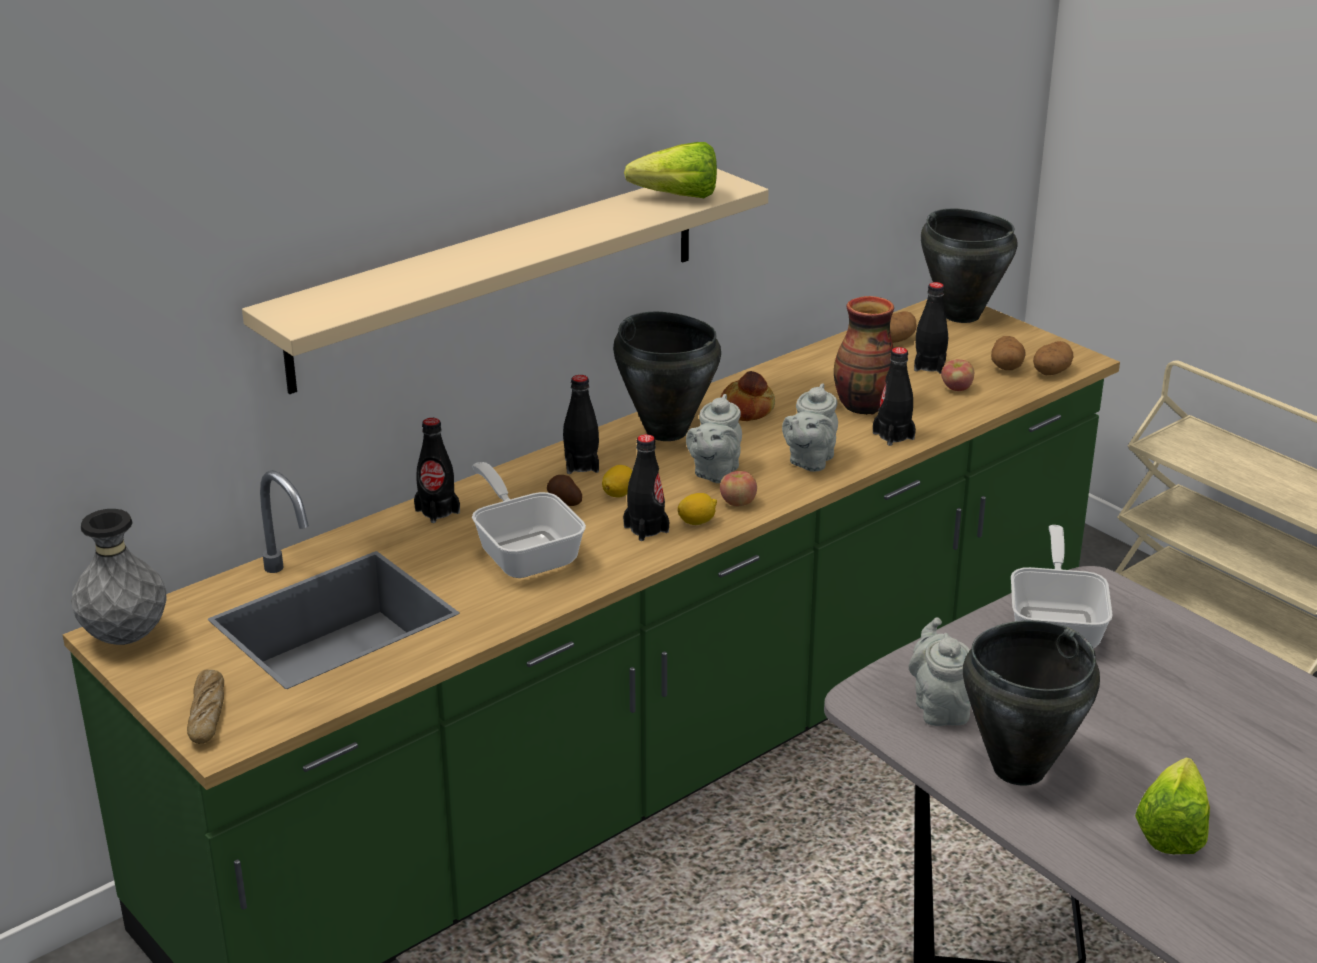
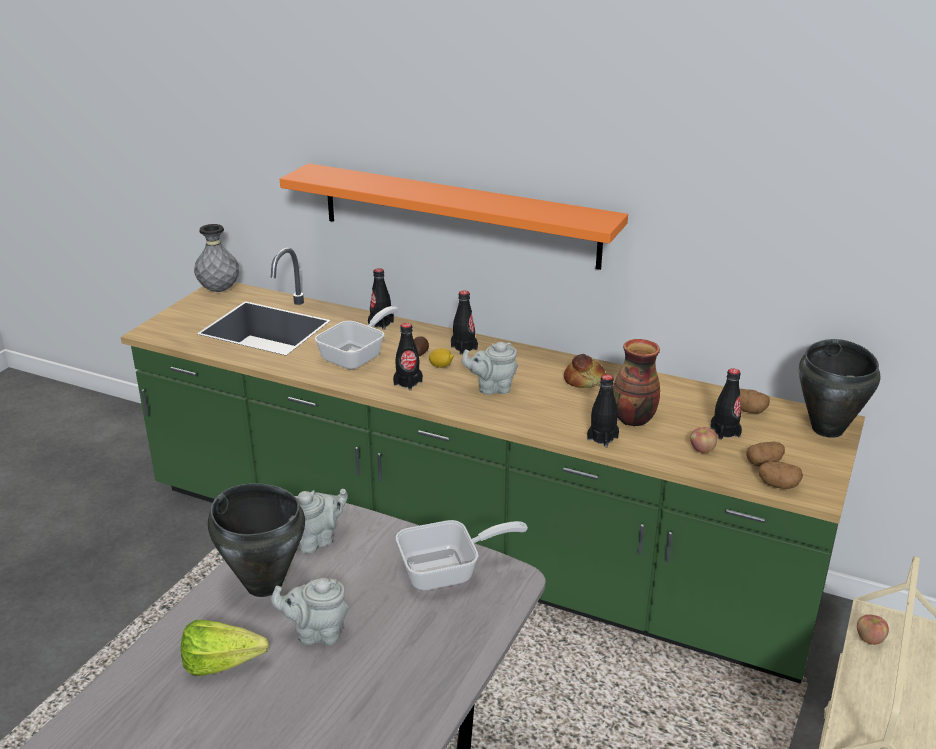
camera: 65 degrees right, 0 degrees up
(207, 714) = (168, 323): bread -> none
(499, 276) = (458, 215): beige shelf -> orange shelf
(666, 431) = (529, 362): black cooking pot -> none
(670, 197) = (559, 212): lettuce -> none
(697, 522) = (429, 396): lemon -> none
(737, 502) = (462, 403): apple -> apple (869, 639)
(809, 461) = (537, 416): grey teapot -> grey teapot (316, 633)

